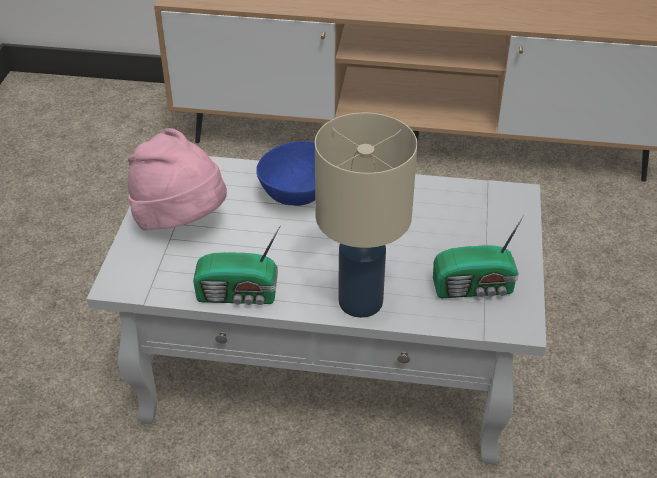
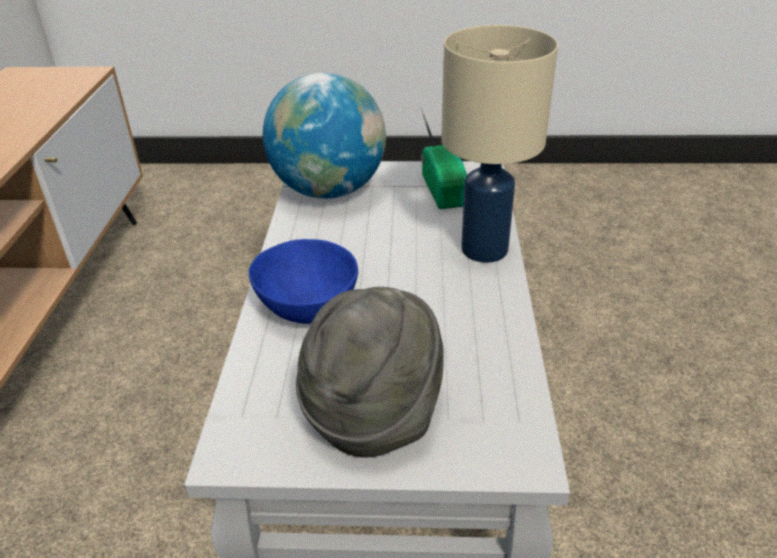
camera: 95 degrees left, 5 degrees down
(181, 220) = (374, 413): pink hat -> grey hat
(239, 295) = (505, 334): radio -> none
(476, 208) = (329, 190): none -> globe

